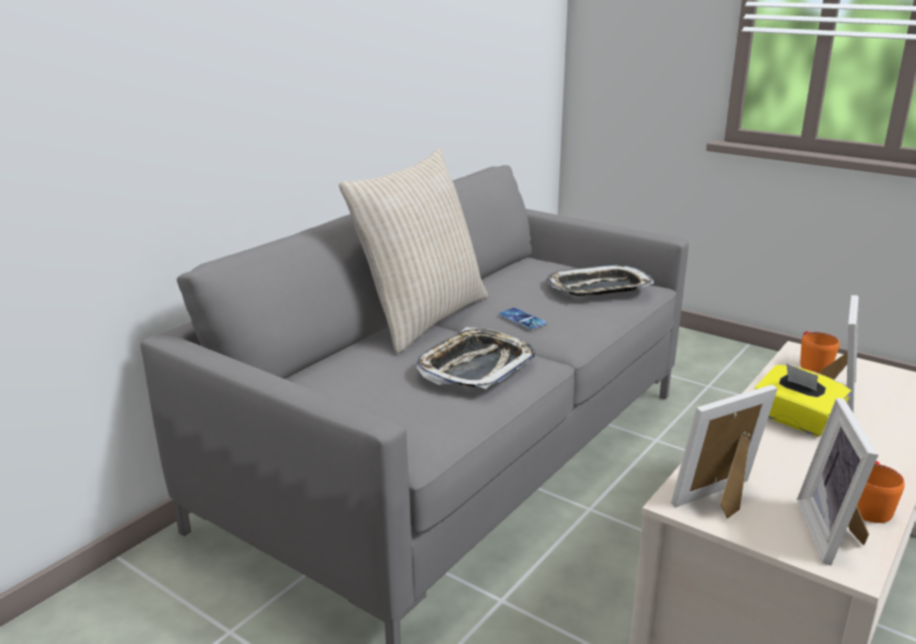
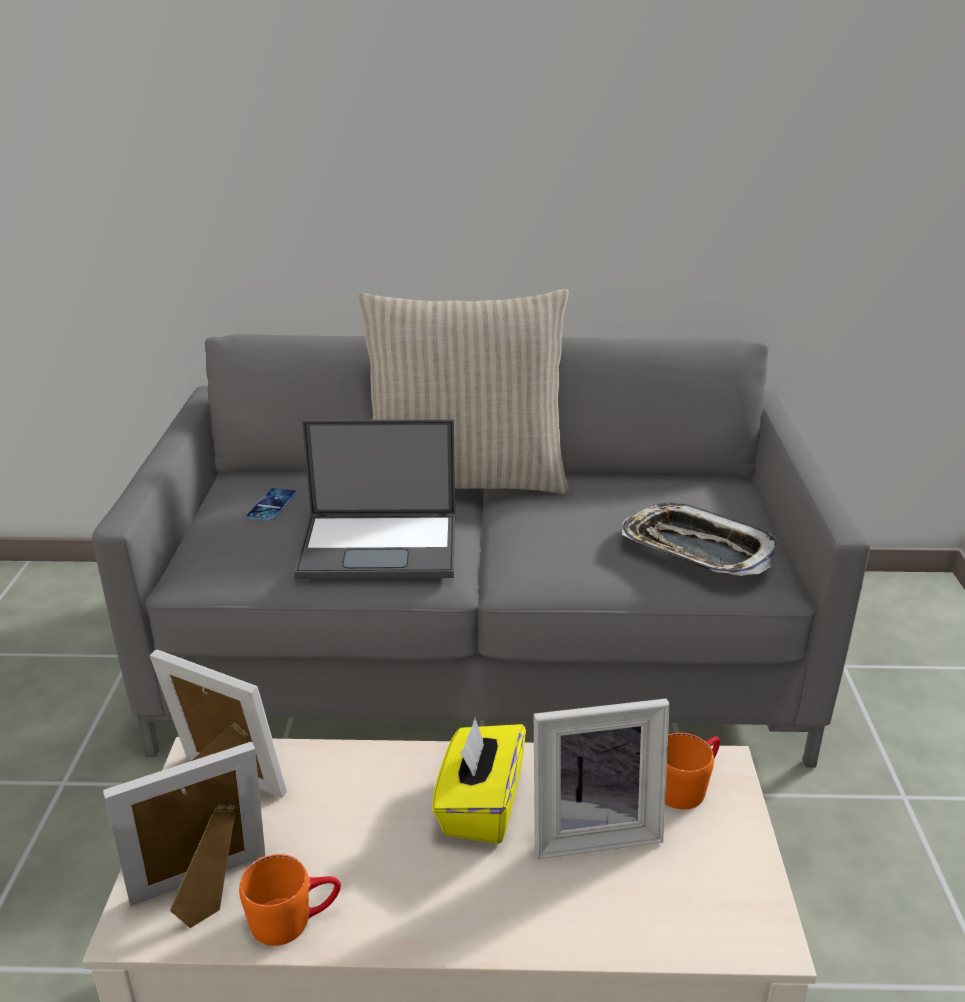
camera: 55 degrees right, 5 degrees up
(475, 367) = (381, 545): tray -> laptop
(522, 319) = (535, 531): phone -> phone (272, 505)

